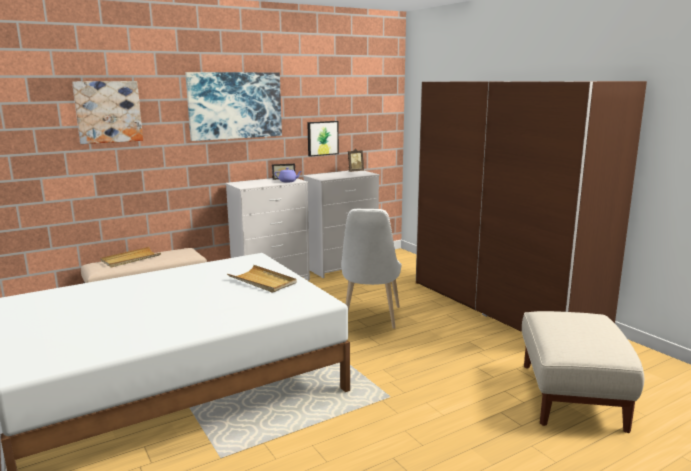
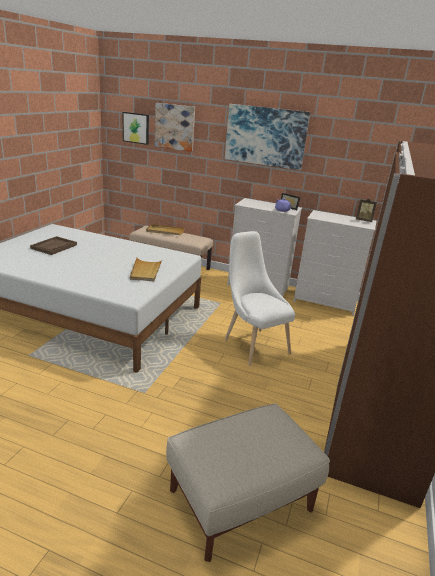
camera: 50 degrees right, 10 degrees up
(94, 311) = (54, 247): none -> brown tray
(322, 138) = (343, 181): picture -> picture (136, 128)
(370, 319) = (253, 344): white chair -> white chair turned 90 degrees clockwise

